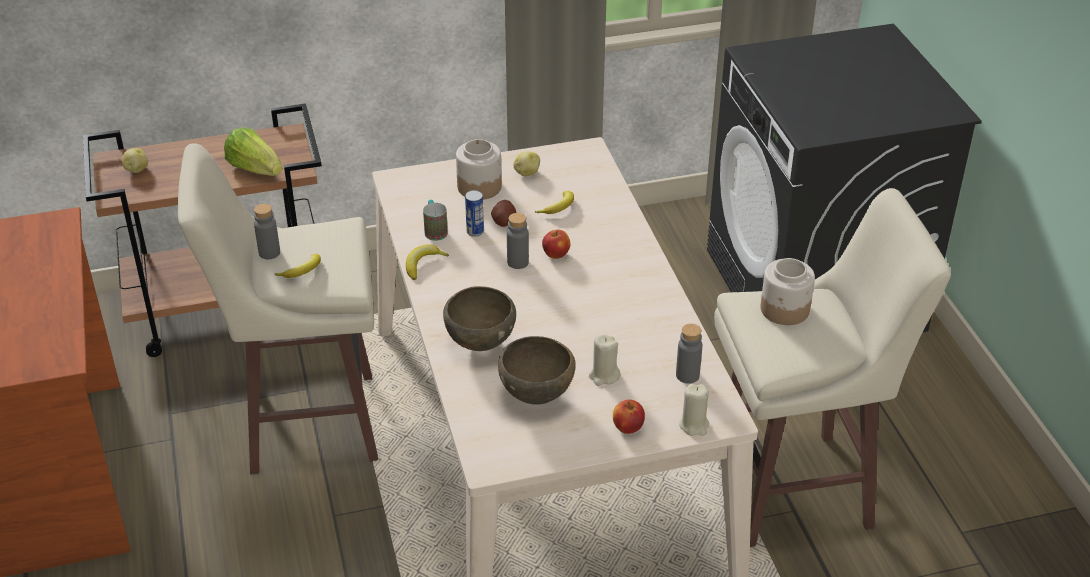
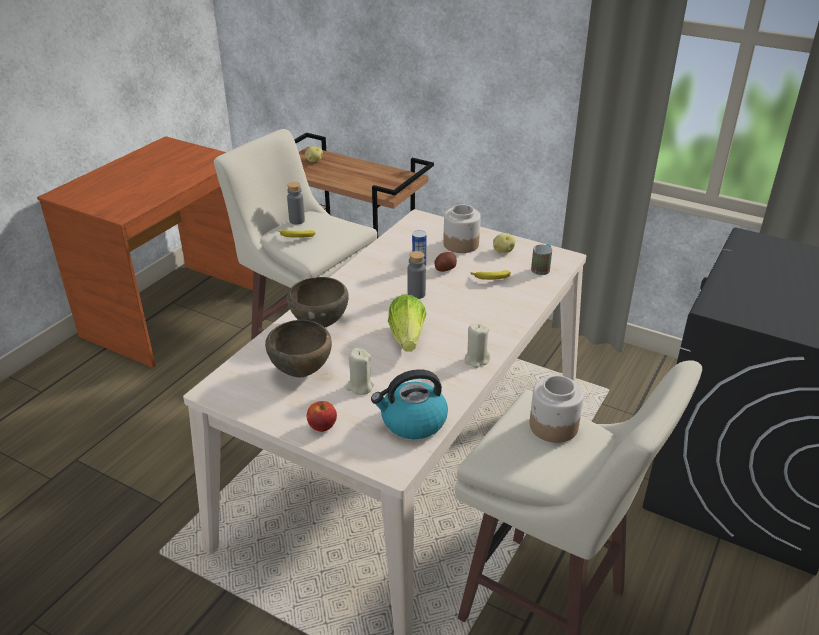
camera: 45 degrees right, 5 degrees down
(255, 169) = (368, 185): lettuce -> lettuce (407, 338)
(423, 264) = (361, 266): banana -> none
(435, 230) = (397, 253): mug -> mug (542, 268)
(556, 254) = (446, 302): apple -> none
(687, 375) = (412, 422): grey bottle -> kettle
(694, 425) = (365, 455): beige candle -> beige candle (476, 360)

